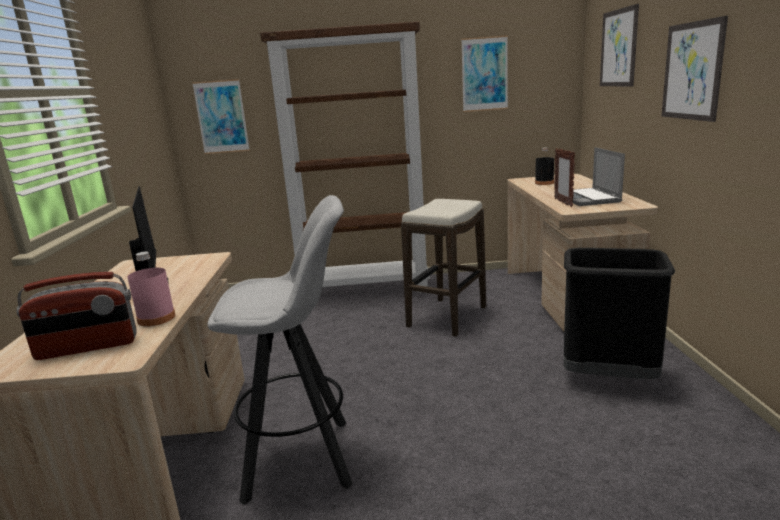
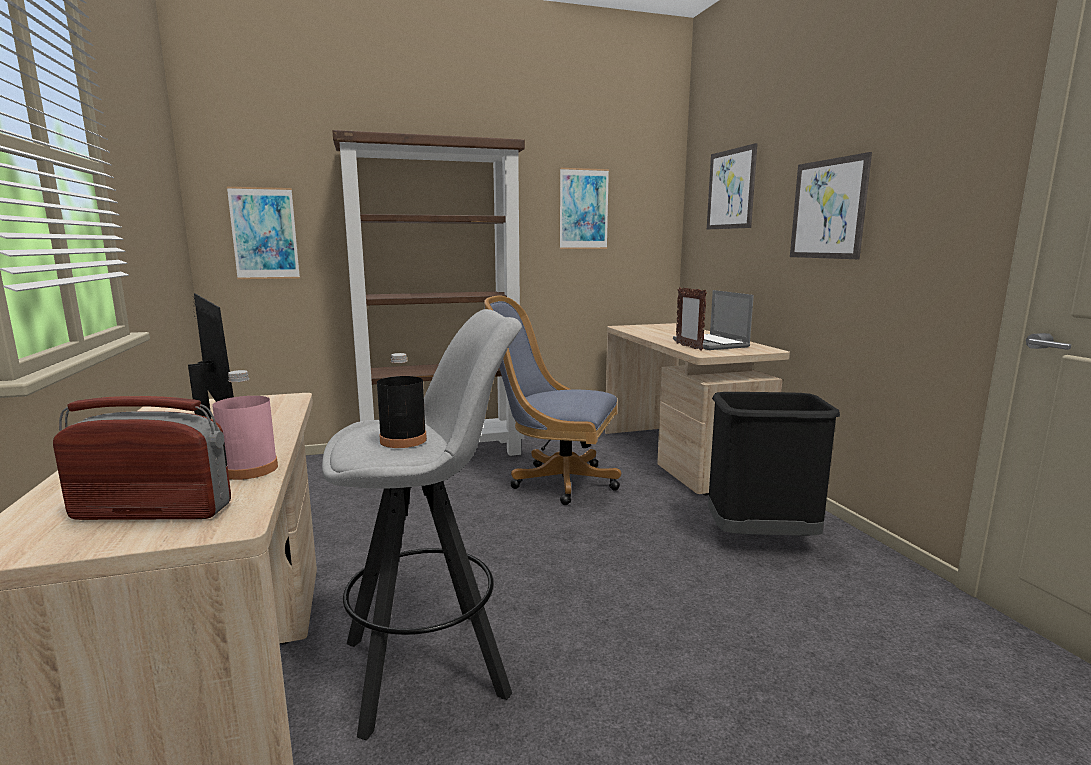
camera: 15 degrees left, 5 degrees down
(87, 348) = (153, 511): radio -> radio turned 150 degrees counterclockwise
(447, 317) = (555, 481): stool -> blue office chair
(544, 183) = (651, 330): black bottle -> black bottle (403, 440)

